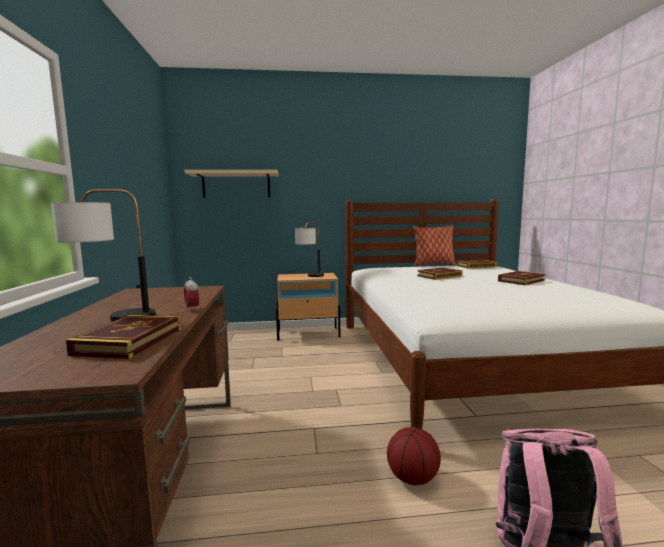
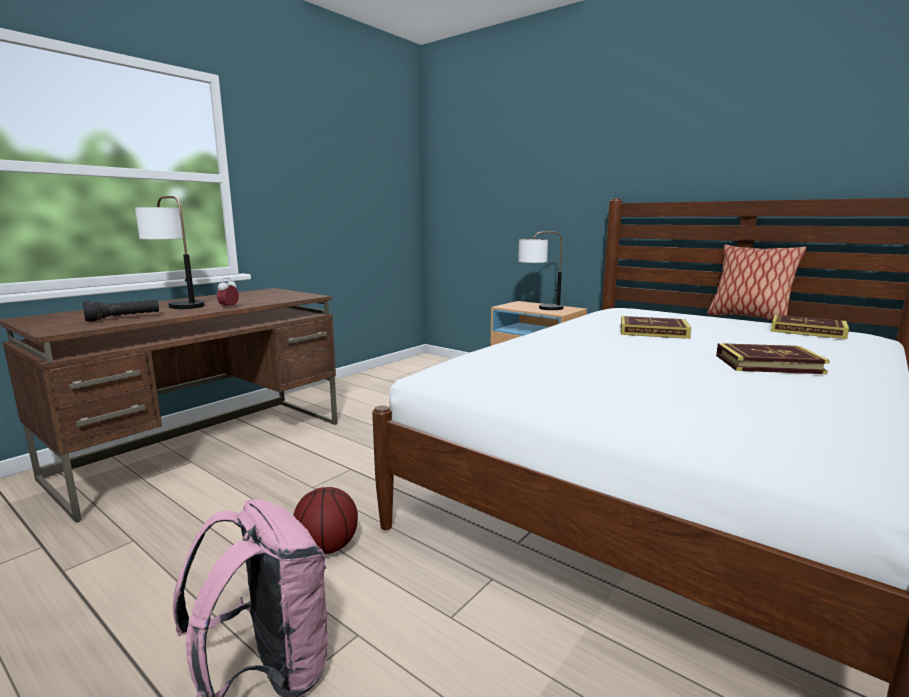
camera: 45 degrees right, 5 degrees up
(130, 341) = (123, 318): book -> black flashlight
(236, 185) = (483, 181): beige shelf -> none

